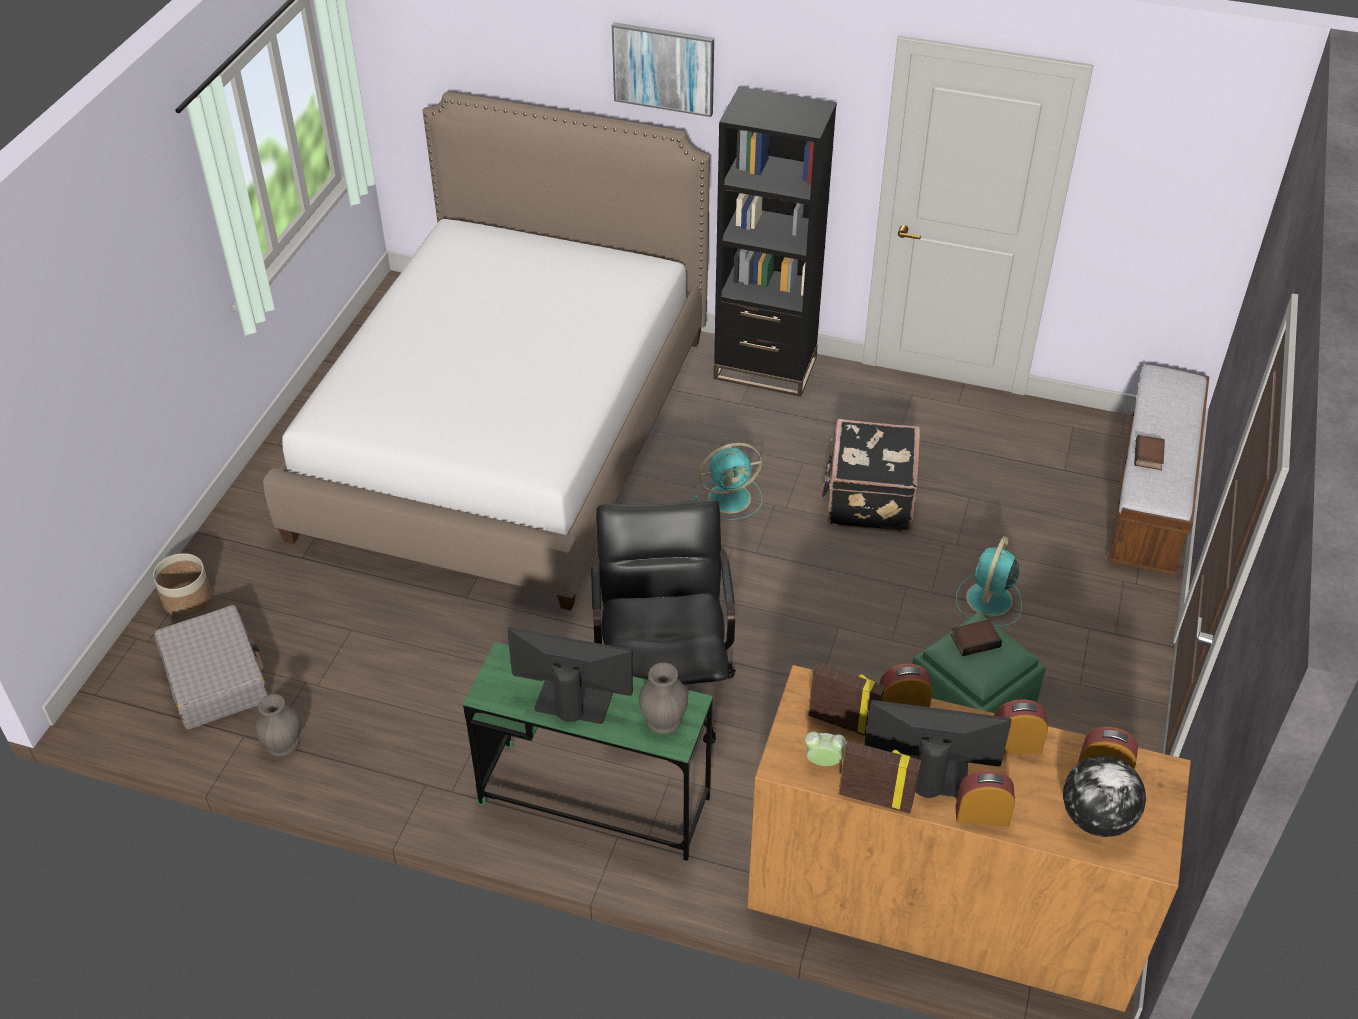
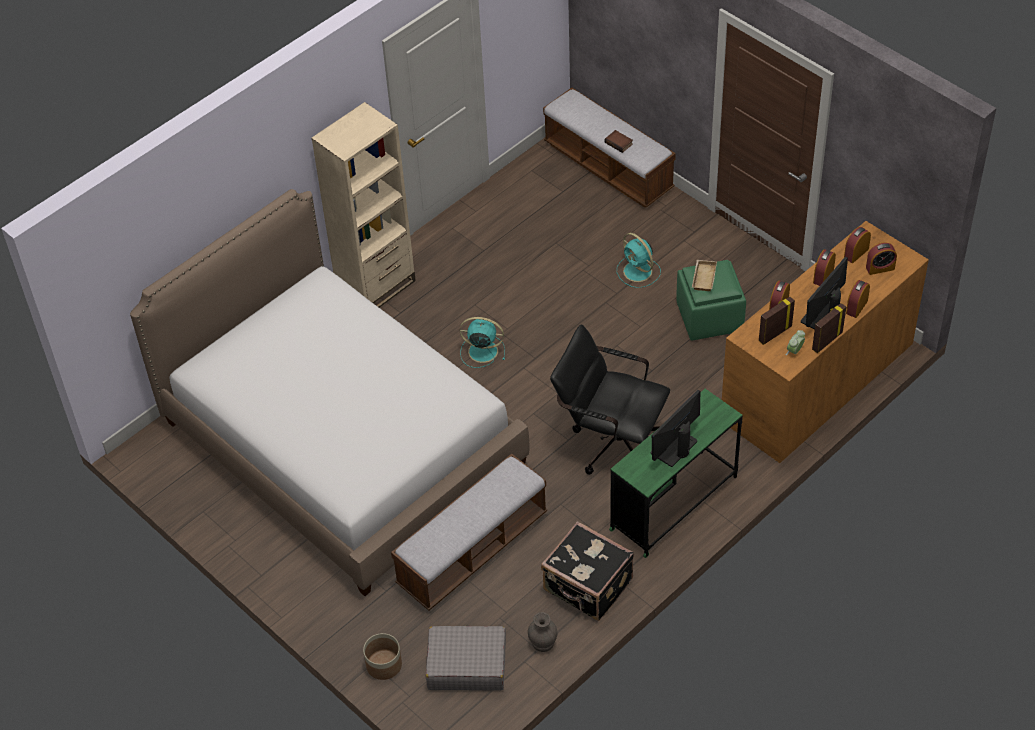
camera: 60 degrees left, 5 degrees up
(403, 613) = (473, 550): none -> bench
(664, 68) = (263, 163): picture -> none
(664, 717) = (708, 413): grey vase -> none
(731, 497) = (481, 351): turquoise fan -> turquoise fan turned 90 degrees counterclockwise
(765, 368) = (376, 287): black bookcase -> beige bookcase
(868, 499) = (526, 288): black suitcase -> black suitcase (587, 587)
(975, 640) = (703, 277): book -> beige tray
(1097, 818) = (880, 268): globe -> alarm clock

